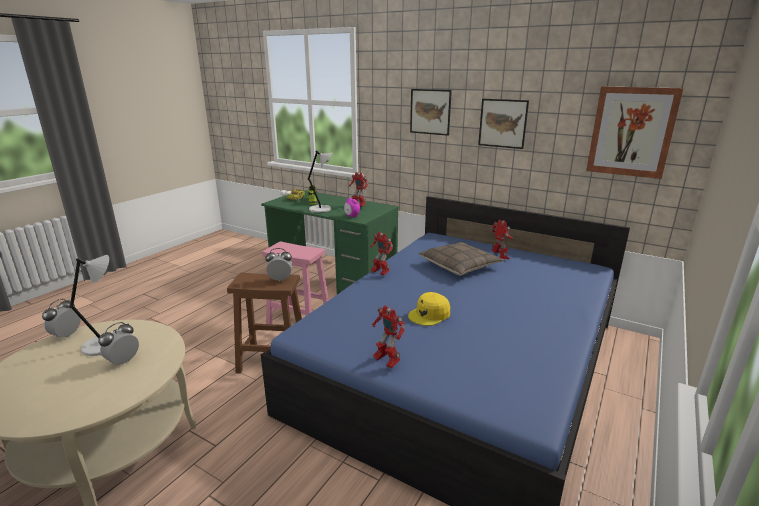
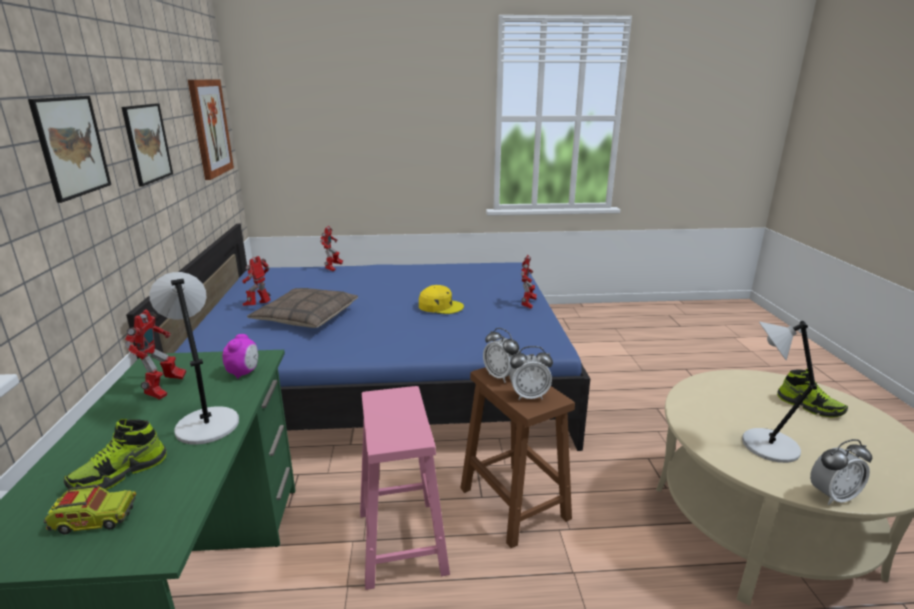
camera: 125 degrees left, 0 degrees up
(62, 396) = (809, 406): none -> shoe
(123, 361) = (742, 410): alarm clock -> alarm clock (529, 396)
(380, 273) = (373, 353): toy robot -> toy robot (333, 268)

